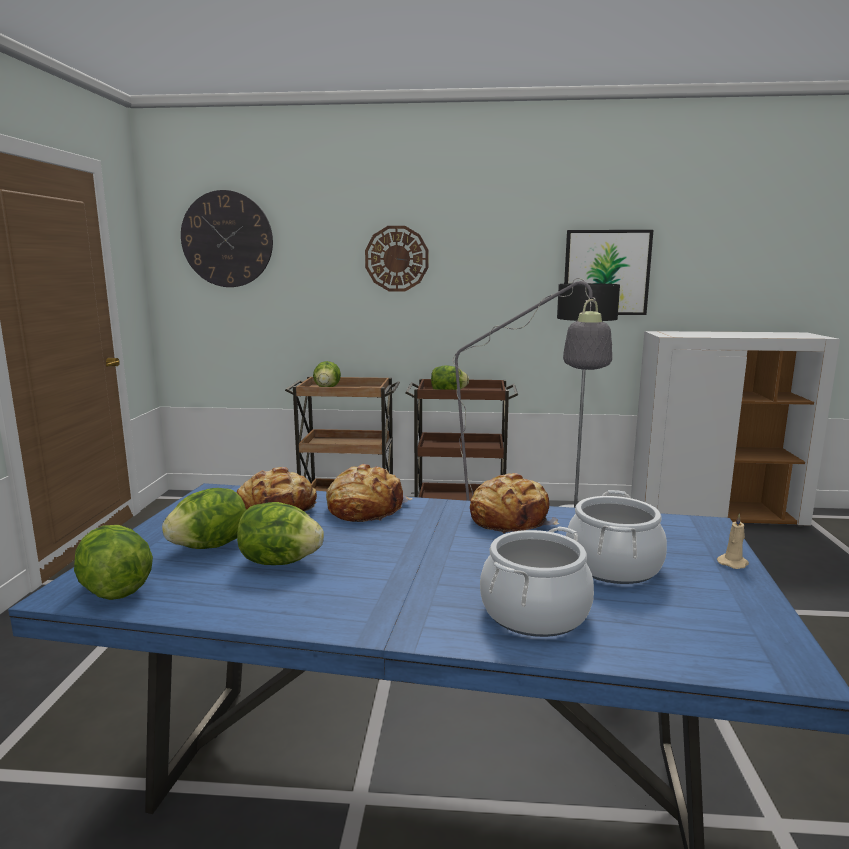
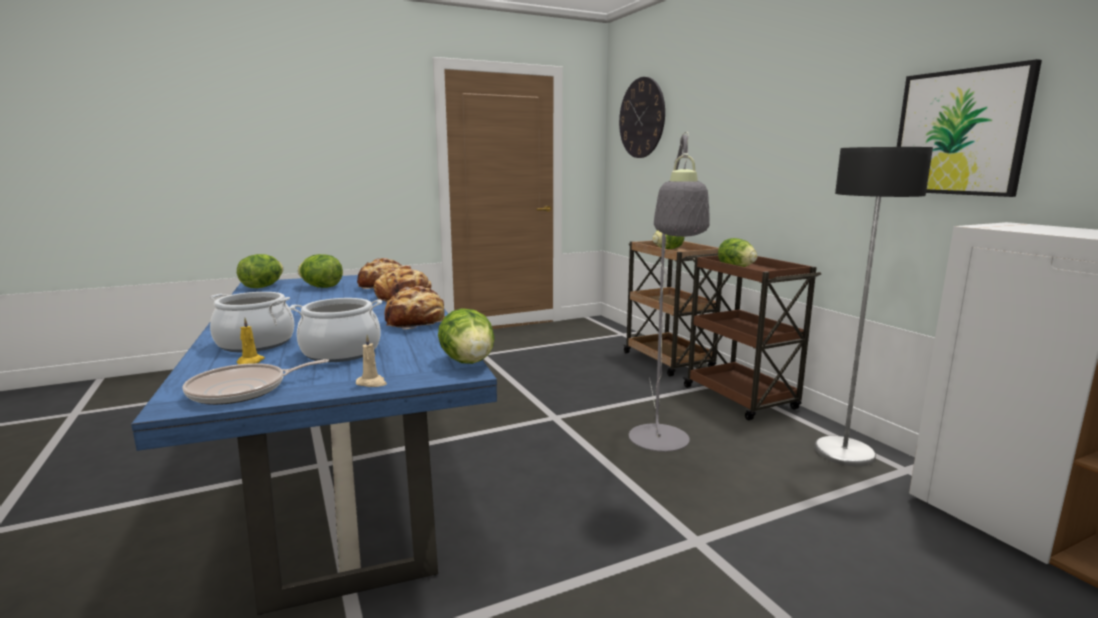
camera: 60 degrees right, 0 degrees up
(279, 562) = (307, 298): lettuce -> lettuce (468, 362)
(396, 258) = (741, 127): wall clock -> none
(627, 620) = (250, 362): none -> yellow candle
(743, 628) = (243, 390): none -> frying pan

